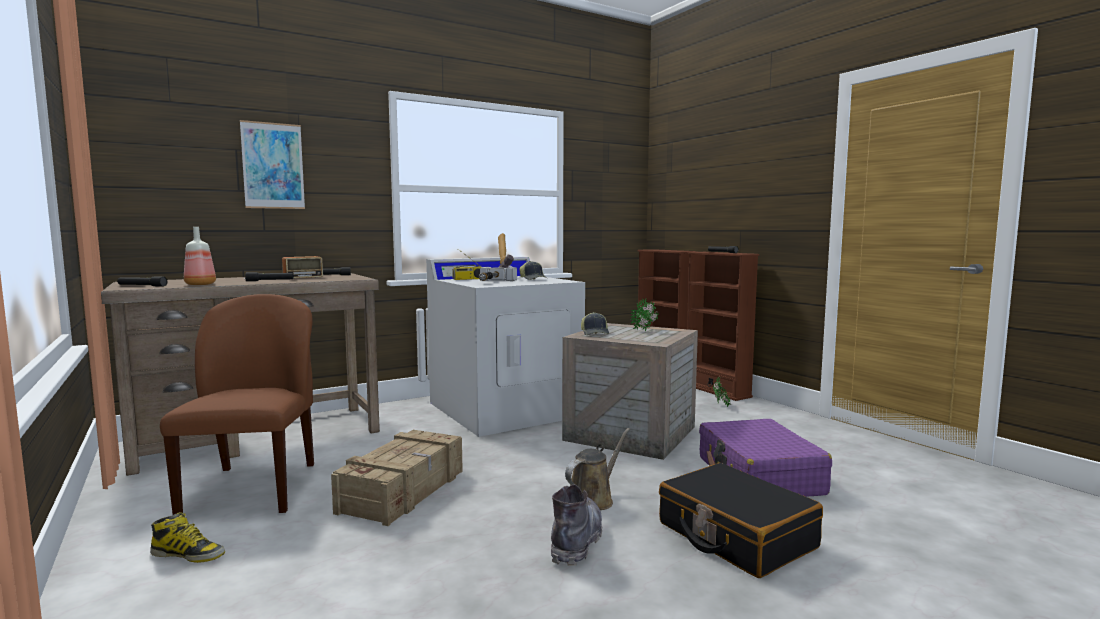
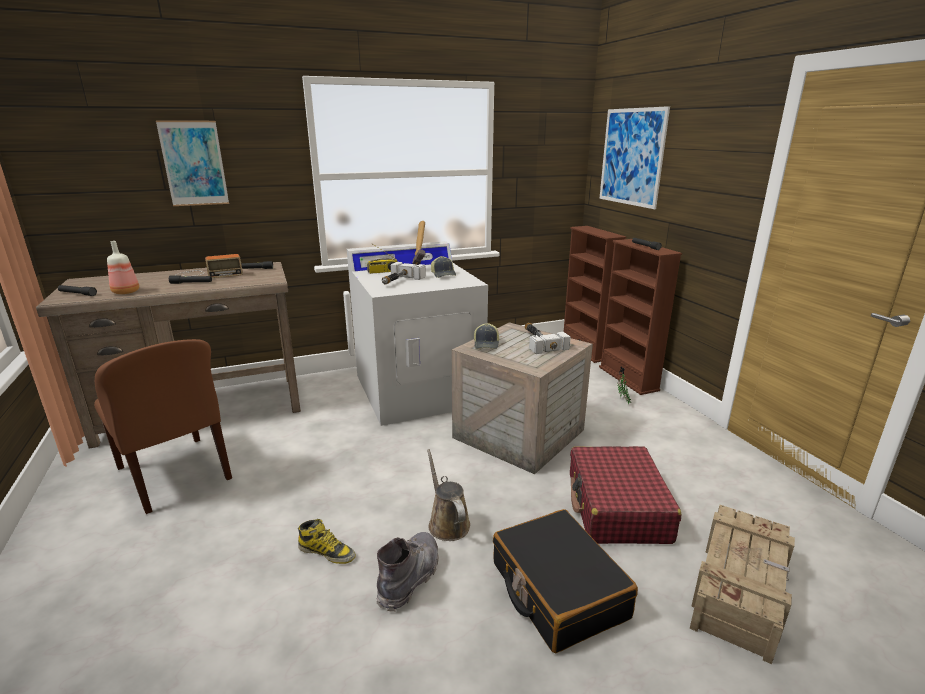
camera: 10 degrees right, 15 degrees up
(188, 554) = (100, 550): boot -> boot (327, 552)
(253, 488) = (175, 475): brown chair -> brown chair turned 135 degrees clockwise
(404, 491) = (291, 492): crate -> crate (739, 590)
(593, 499) = (447, 523): brown watering can -> brown watering can turned 75 degrees counterclockwise
(646, 330) = (539, 342): potted plant -> hammer
(695, 178) = (631, 157): none -> picture
(759, 476) = (617, 507): purple suitcase -> red suitcase

